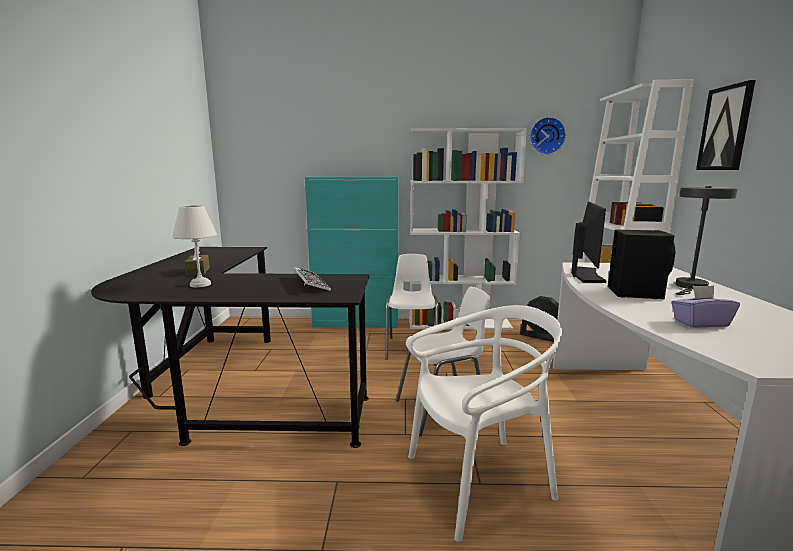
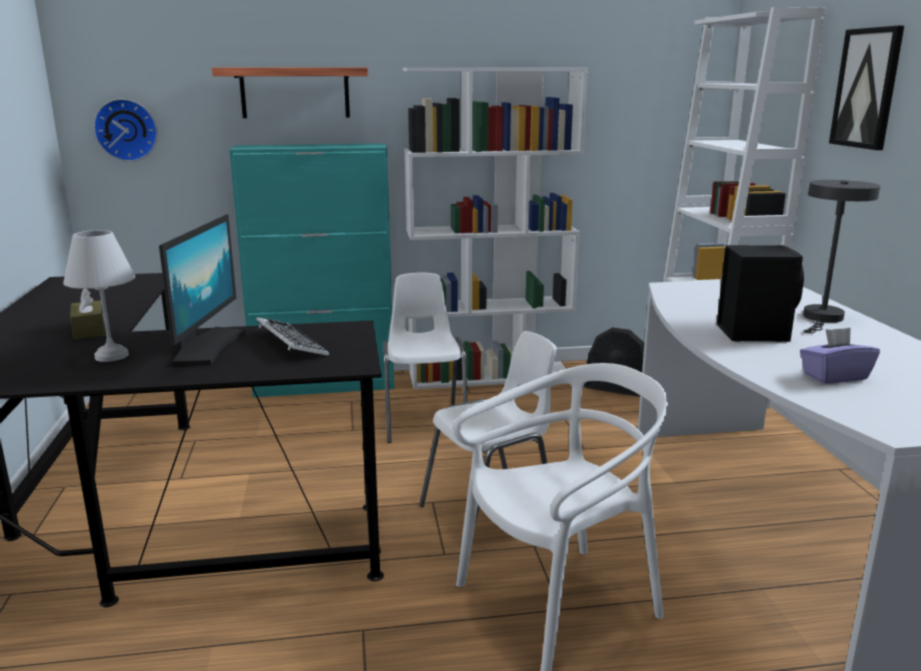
camera: 10 degrees left, 5 degrees up
(347, 146) = (295, 93): none -> shelf
(546, 136) = (615, 75): wall clock -> wall clock (127, 130)
(586, 275) = (685, 305): monitor -> monitor (207, 347)

